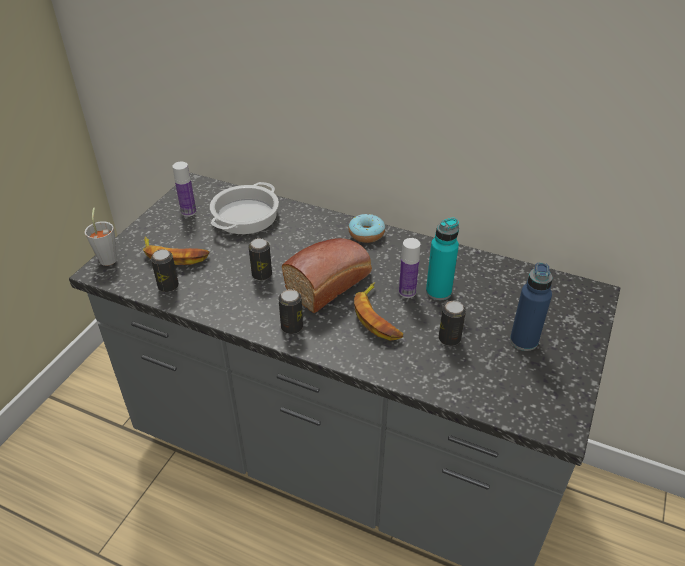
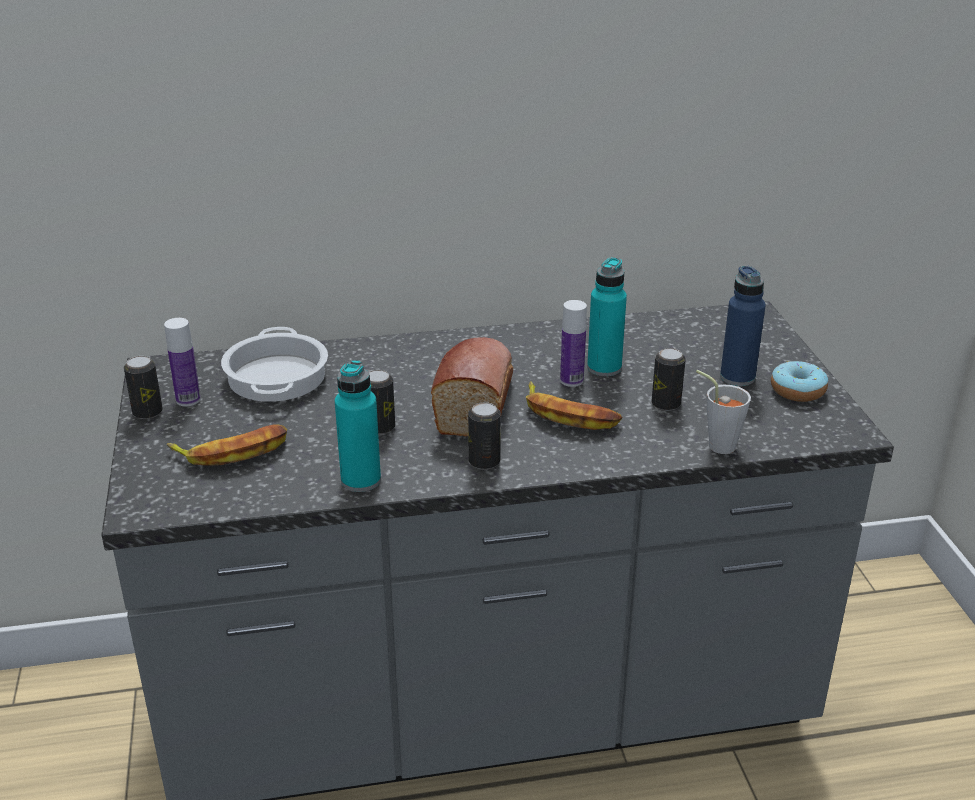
camera: 35 degrees left, 10 degrees down
(108, 257) = (134, 488): grey cup -> grey cup (716, 443)
(168, 286) = (269, 485): can -> can (147, 412)
(214, 306) = (361, 480): none -> turquoise bottle
(366, 234) = (456, 343): donut -> donut (797, 391)

